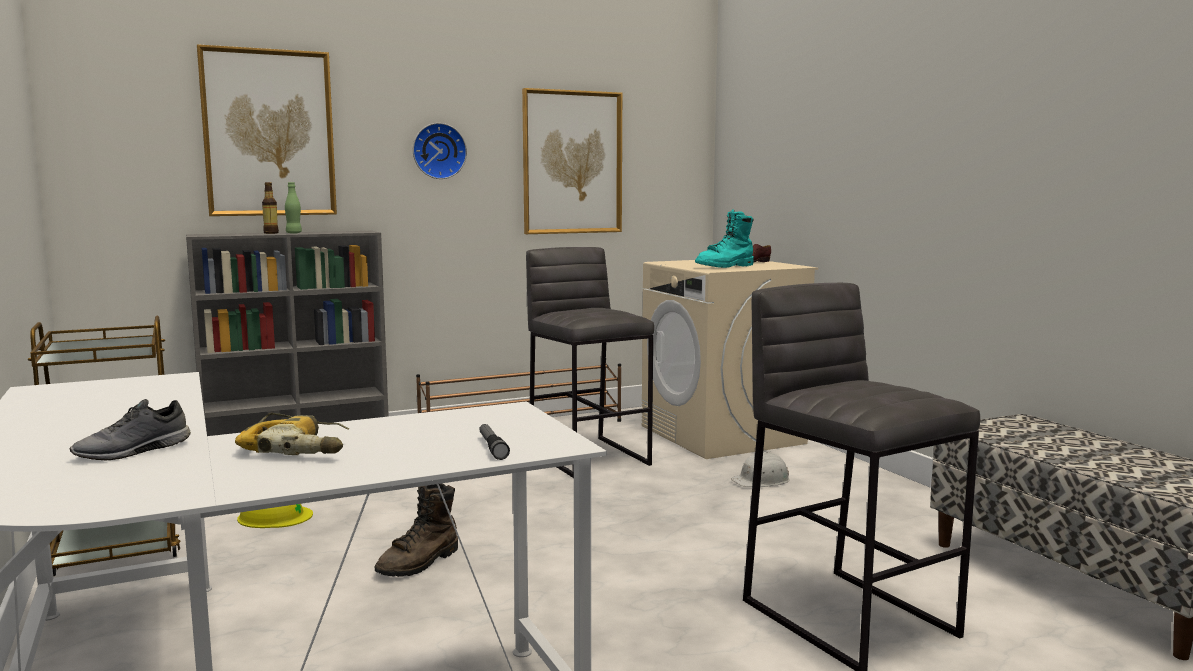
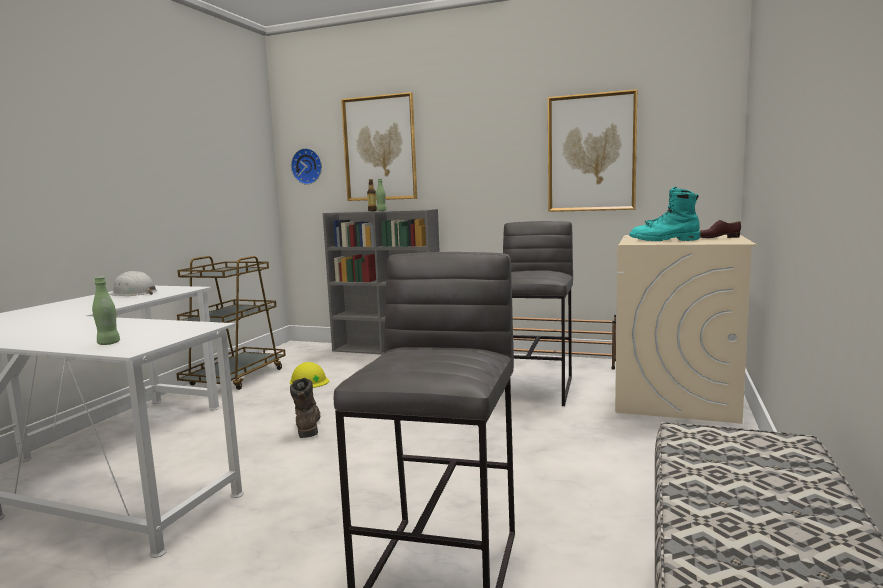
camera: 45 degrees right, 0 degrees up
(133, 451) = (43, 317): grey shoe -> none
(299, 448) = (73, 327): power drill -> none
(420, 563) = (307, 426): brown boot -> brown boot turned 90 degrees clockwise
(438, 151) = (484, 151): wall clock -> wall clock (307, 166)
(492, 447) = (108, 343): flashlight -> green bottle
(762, 480) = (625, 442): white hard hat -> white hard hat (132, 294)

